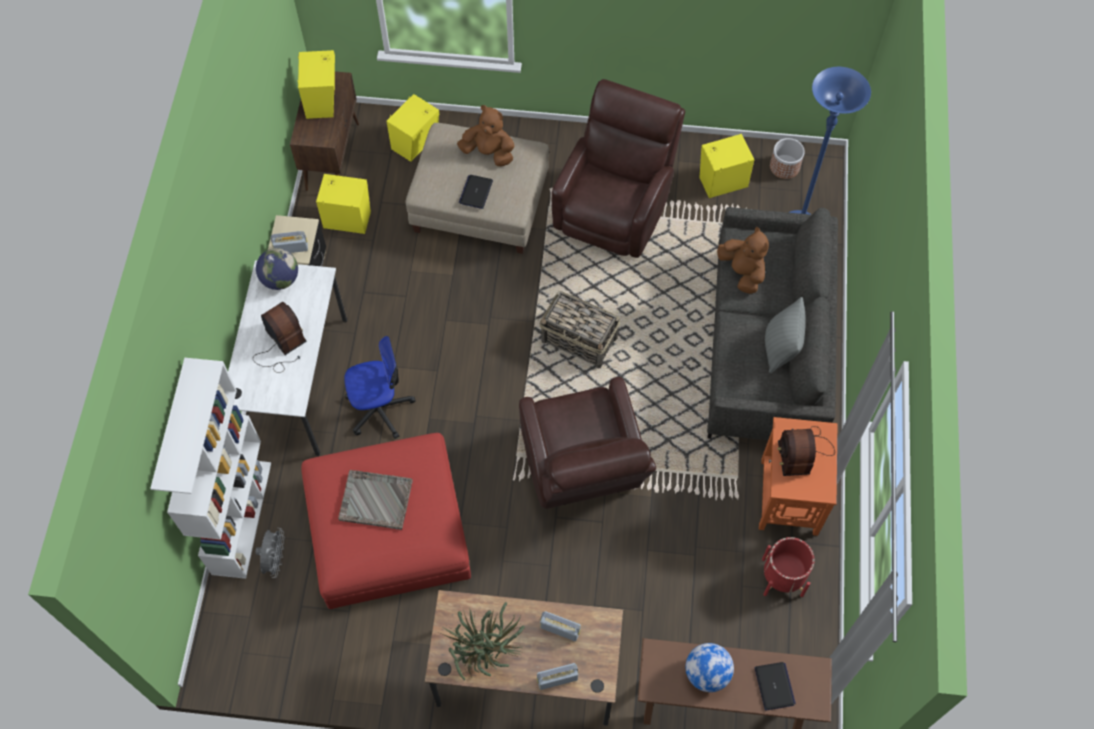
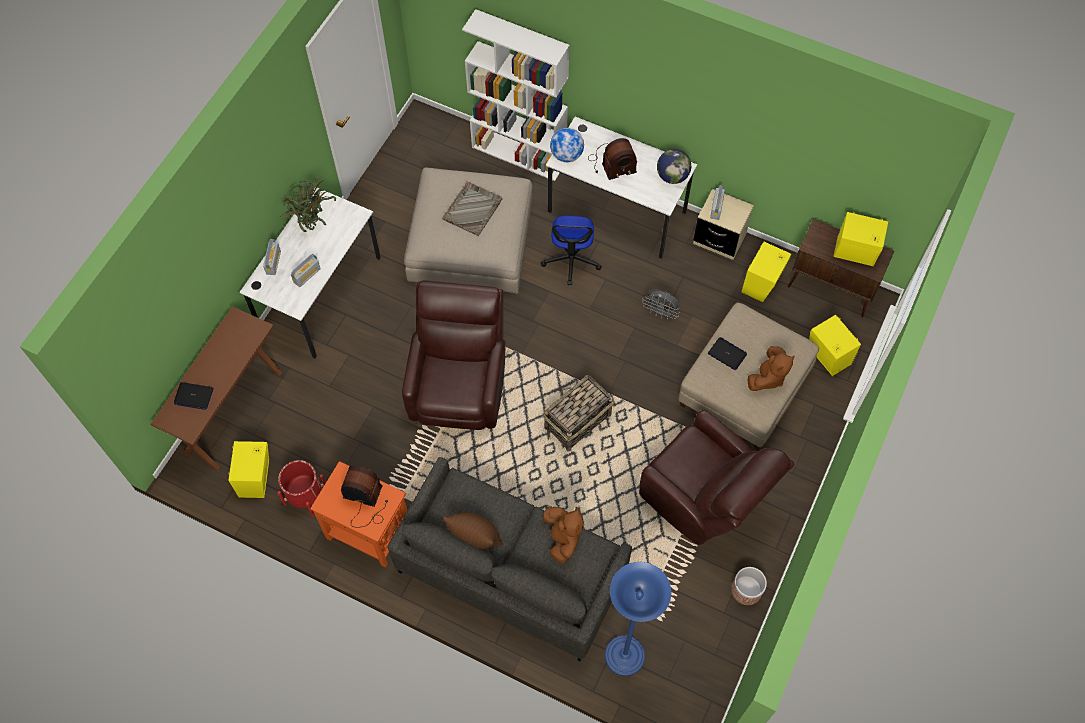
camera: 110 degrees right, 0 degrees up
(275, 560) = (477, 167): grey fan -> grey fan (661, 312)
(388, 528) = (470, 240): red ottoman -> beige ottoman
(526, 674) = (321, 295): brown desk -> white desk
(583, 470) = (459, 384): brown armchair -> brown armchair turned 90 degrees clockwise
(707, 673) = (226, 355): globe -> globe (566, 155)
(721, 180) = (704, 607): yellow speaker -> yellow speaker (256, 477)
(742, 272) = (562, 538): brown plush toy -> brown plush toy turned 90 degrees counterclockwise
(780, 348) = (475, 538): grey pillow -> brown pillow
(784, 167) = (701, 675): planter -> planter (746, 590)

